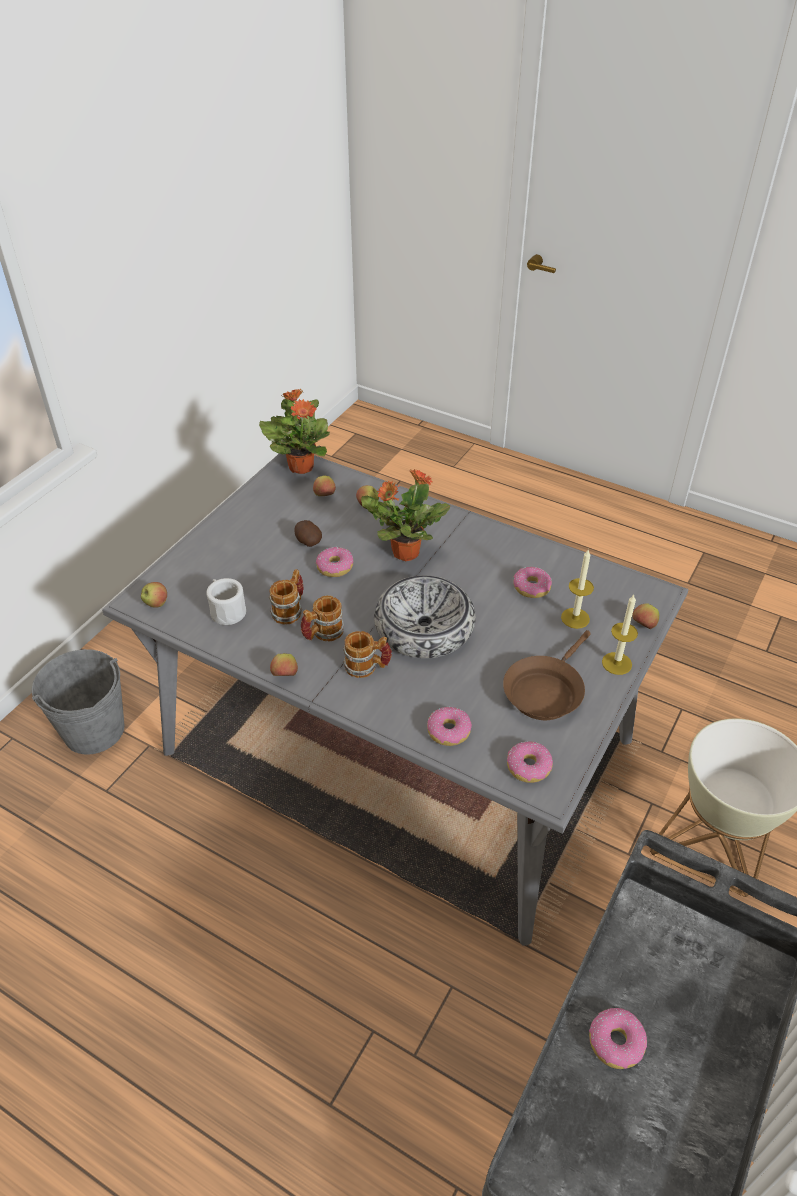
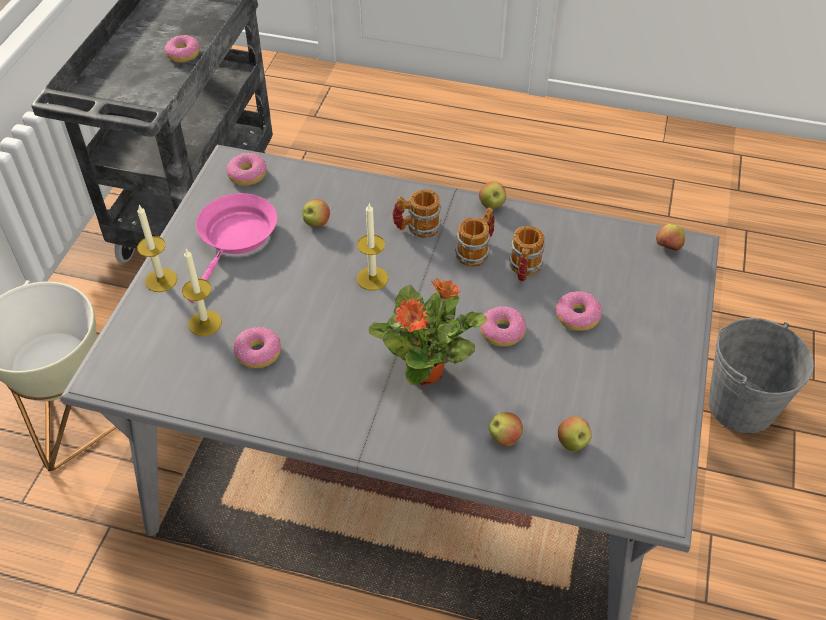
camera: 165 degrees right, 5 degrees up
(226, 610) = (590, 255): white mug -> none
(301, 466) = (639, 496): potted plant -> none
(307, 541) = (554, 361): potato -> none
(424, 628) = (372, 278): bowl -> candle
(448, 731) = (322, 188): donut -> donut (577, 316)
(545, 691) = (236, 239): brown frying pan -> pink frying pan
(643, 626) = (125, 329): apple -> apple (316, 223)

